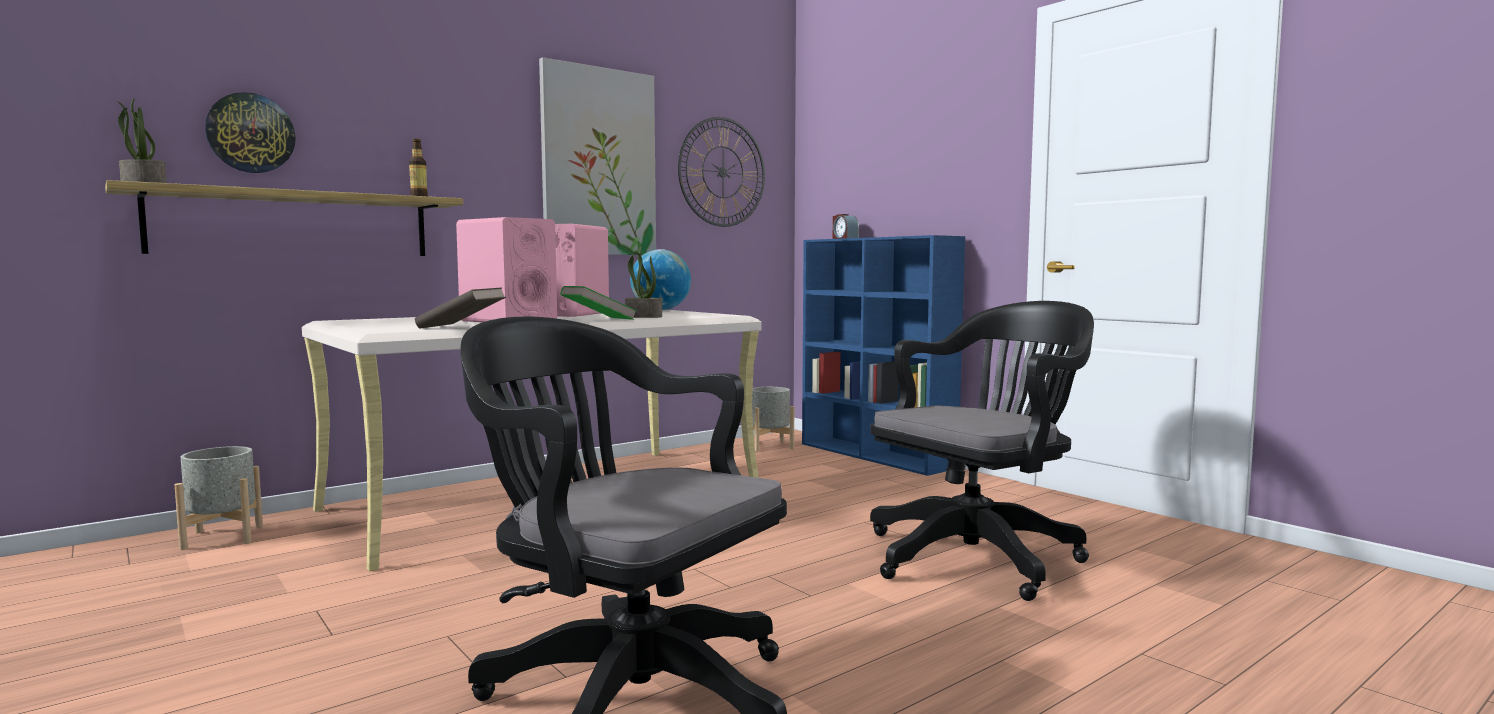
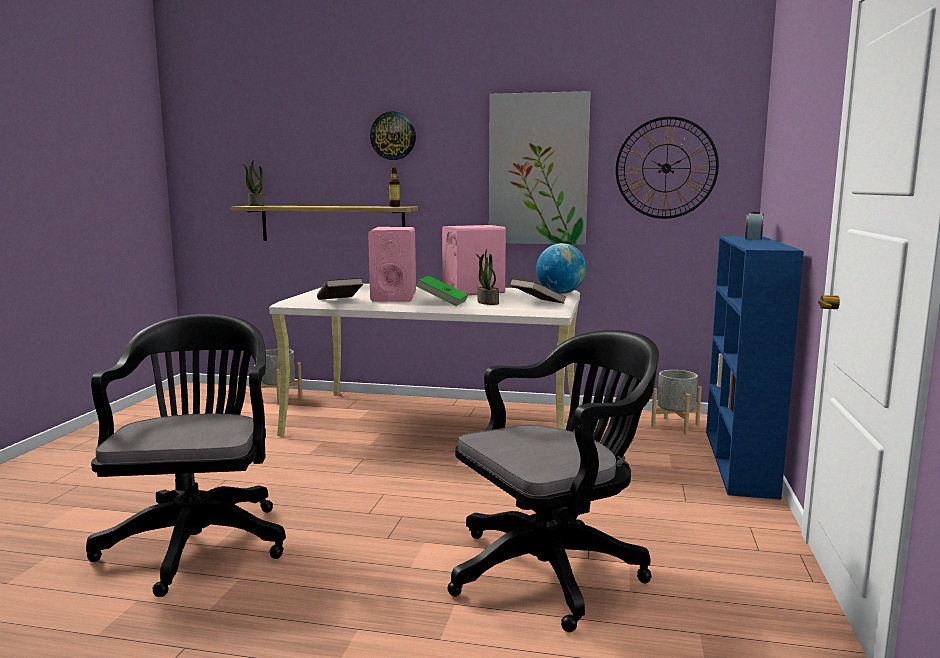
camera: 50 degrees right, 5 degrees up
(250, 133) = (312, 171): wall clock -> wall clock (393, 136)
(692, 314) = (537, 303): none -> brown book
(979, 556) = (553, 569): black office chair -> black office chair turned 45 degrees counterclockwise

